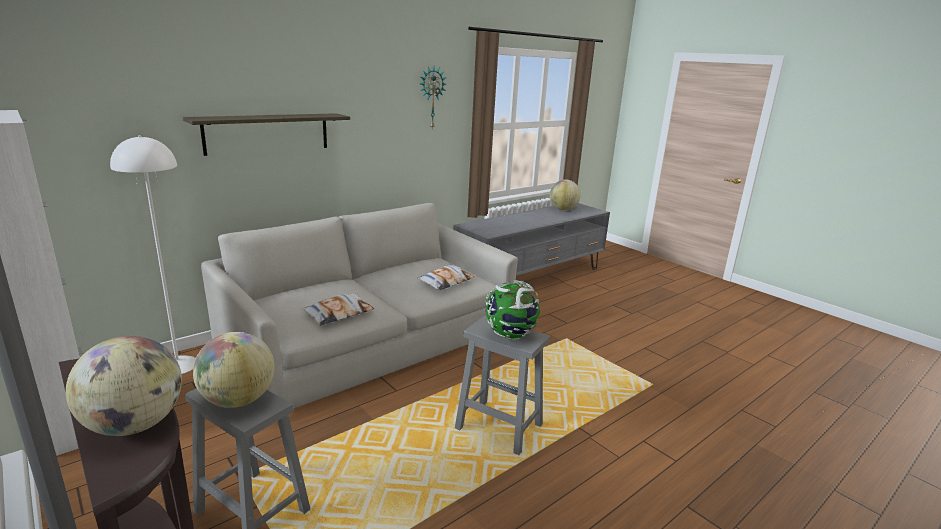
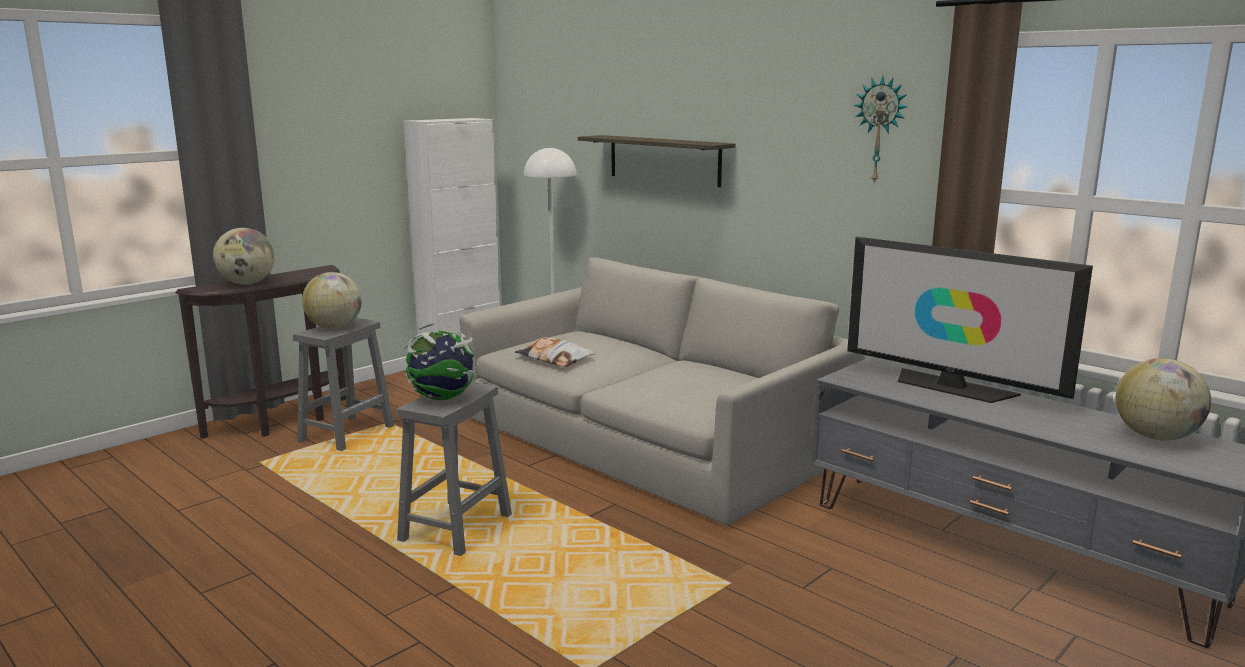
camera: 85 degrees right, 5 degrees down
(446, 282) = (681, 395): pillow -> none
(504, 220) = (951, 387): none -> television

